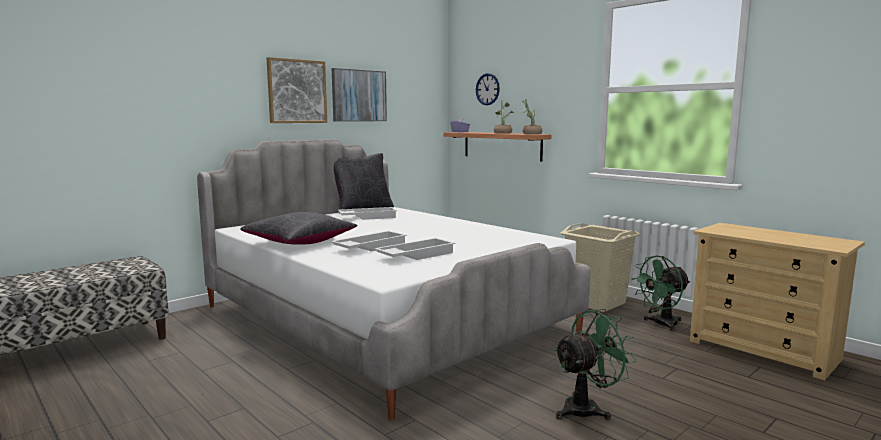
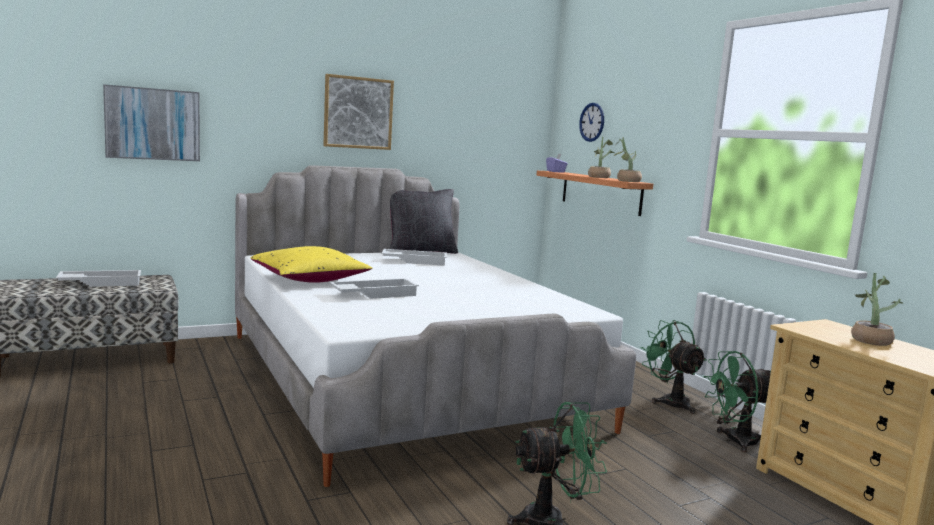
camera: 15 degrees right, 0 degrees up
(300, 242) = (310, 279): black pillow -> yellow pillow
(359, 96) = (434, 121): picture -> picture (153, 124)
(415, 255) = (411, 309): white tray -> white tray (101, 283)
(596, 303) = (670, 401): beige laundry basket -> green fan
(764, 232) = (869, 339): none -> potted plant

